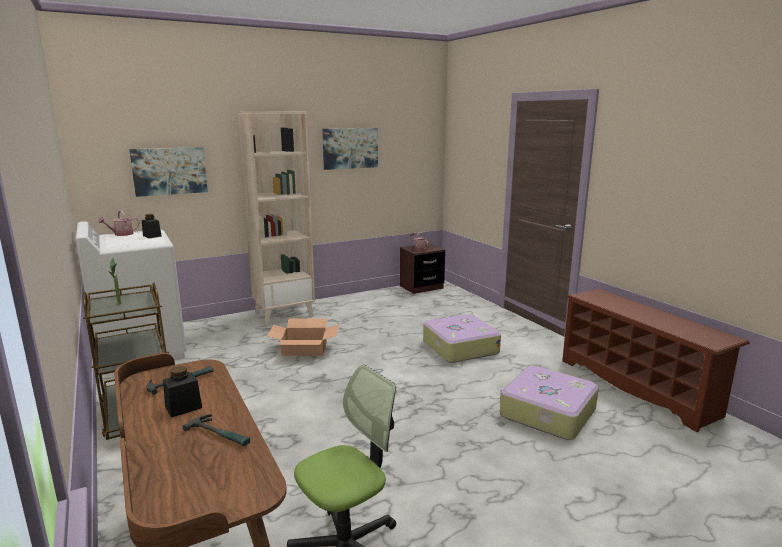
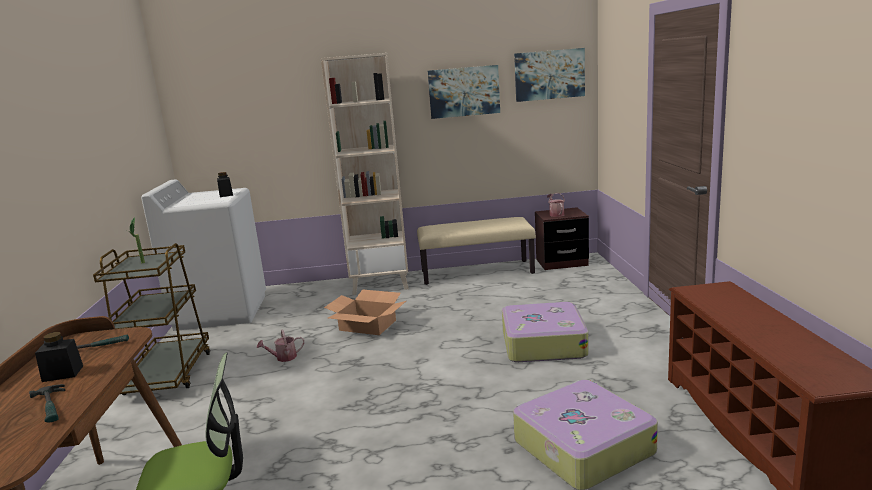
camera: 25 degrees right, 0 degrees up
(121, 234) = (204, 192): watering can -> watering can (283, 358)
(169, 171) = (260, 127): picture -> picture (549, 75)
(361, 299) = (477, 272): none -> beige bench

